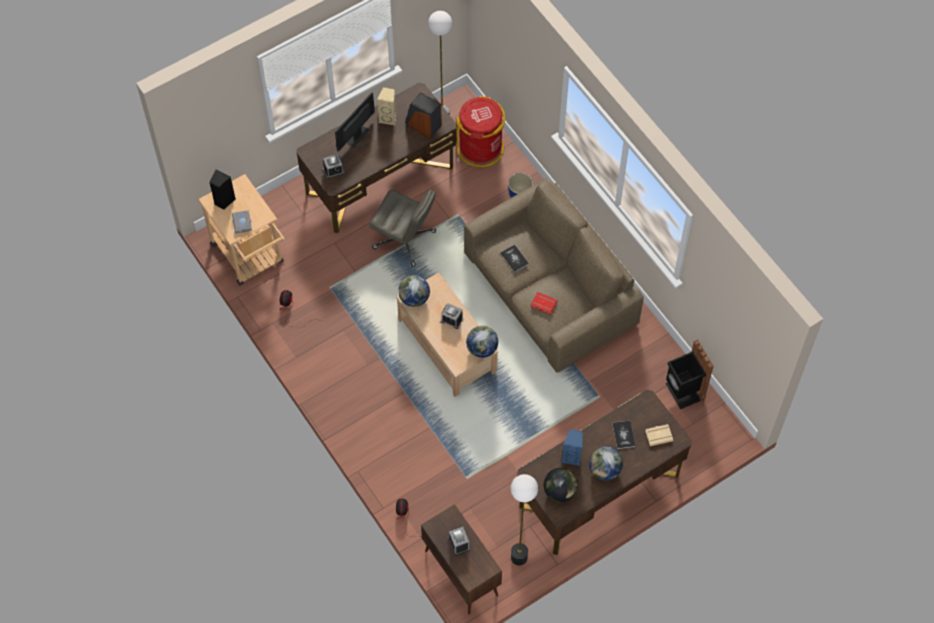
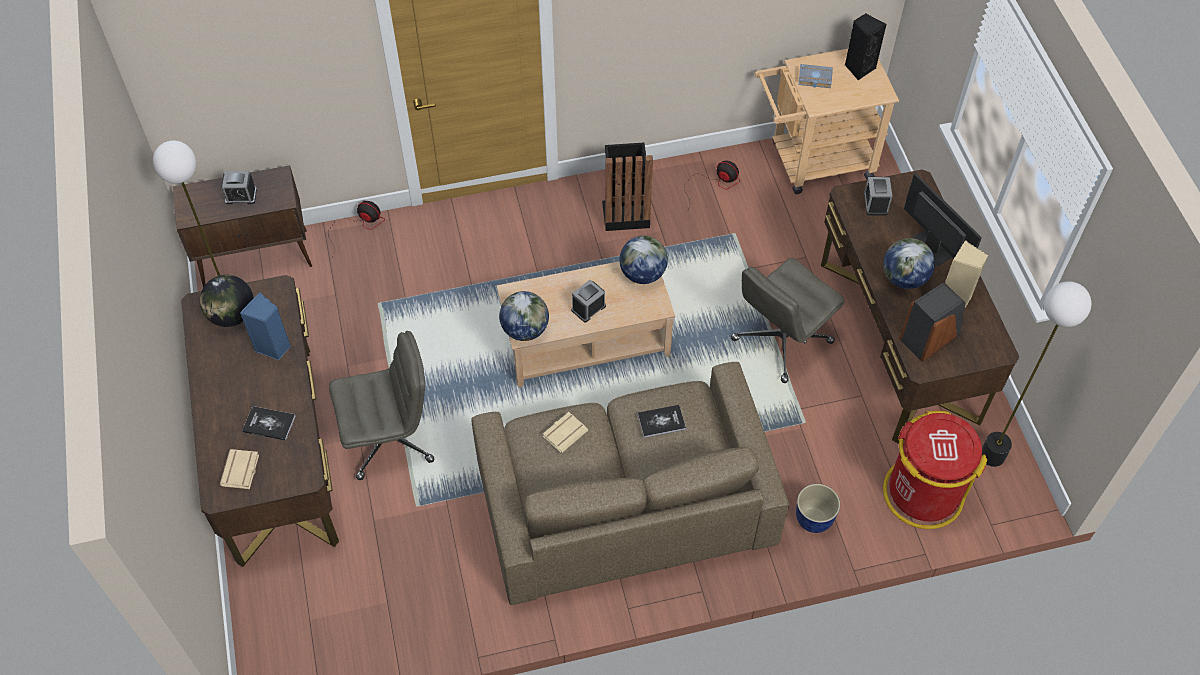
camera: 110 degrees right, 5 degrees down
(543, 304) = (565, 433): red book -> beige book
(562, 429) = (390, 438): none -> grey office chair
(605, 470) = (230, 380): globe -> globe (903, 278)
(683, 392) = (367, 628): black trash can -> black trash can (625, 212)

